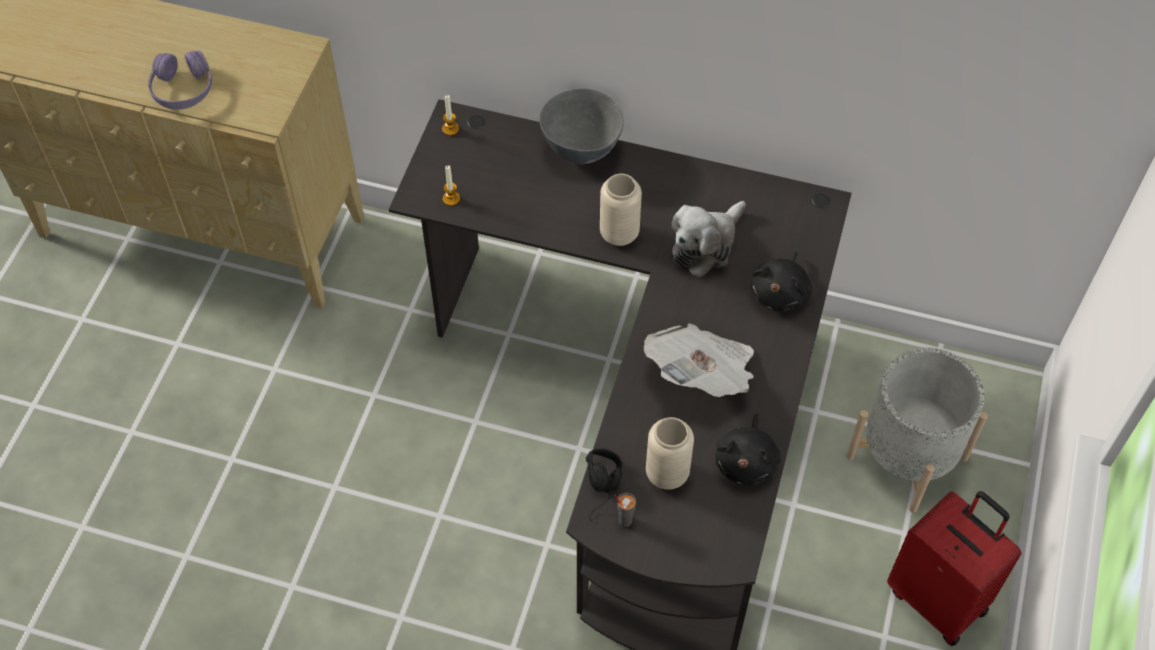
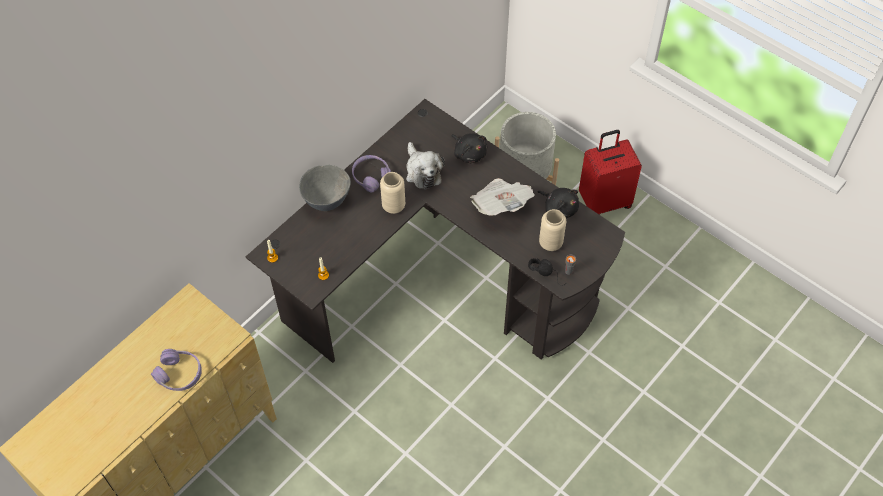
camera: 65 degrees left, 0 degrees up
(657, 185) = (371, 177): none -> purple headphones

